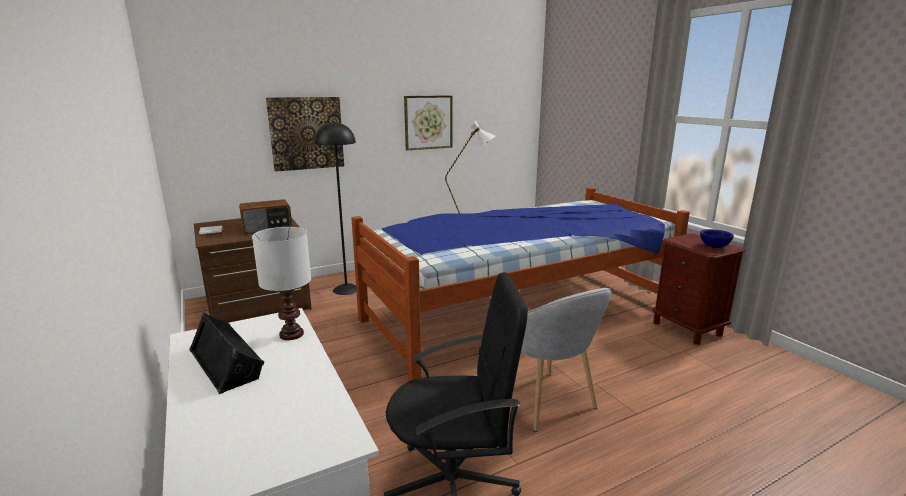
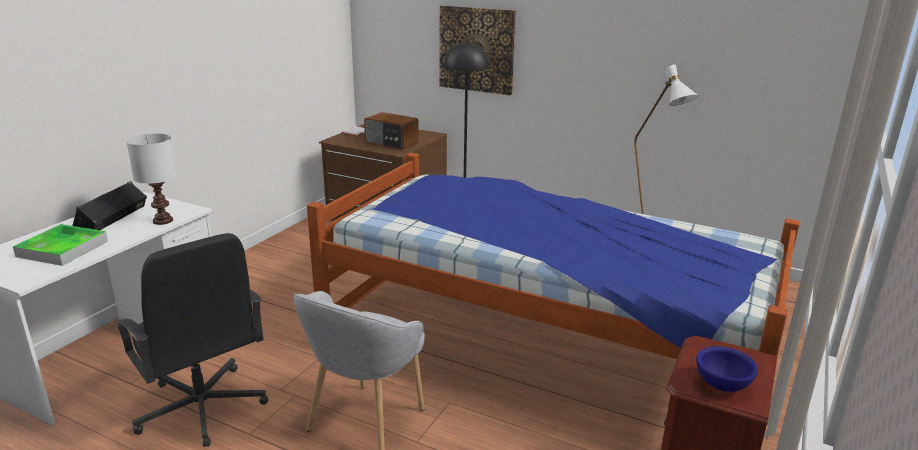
camera: 55 degrees right, 5 degrees up
(275, 405) = (63, 249): none -> tray
(428, 122) = (633, 56): picture -> none

